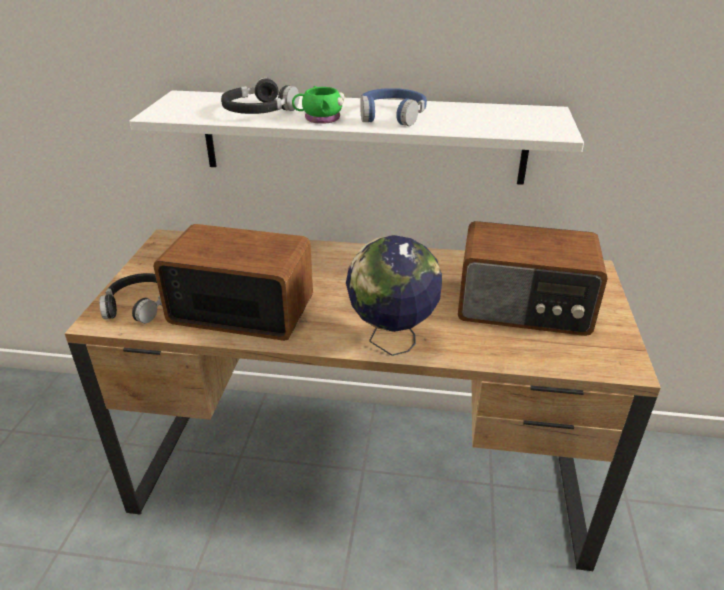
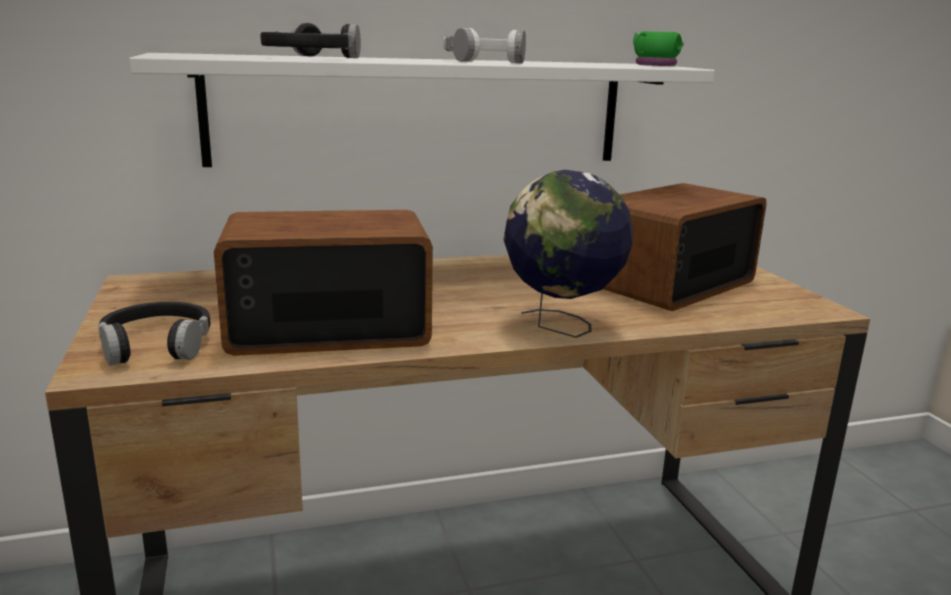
camera: 25 degrees left, 15 degrees down
(319, 119) = (403, 60): green mug -> green mug (653, 65)
(392, 115) = (485, 61): blue headphones -> white headphones
(524, 307) = (670, 283): radio -> radio turned 150 degrees clockwise

